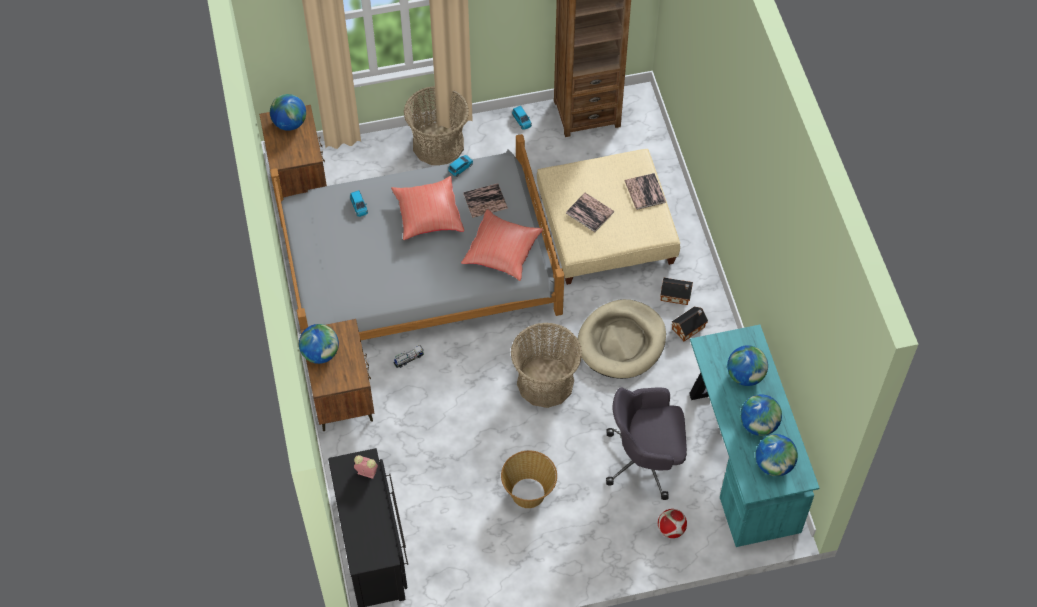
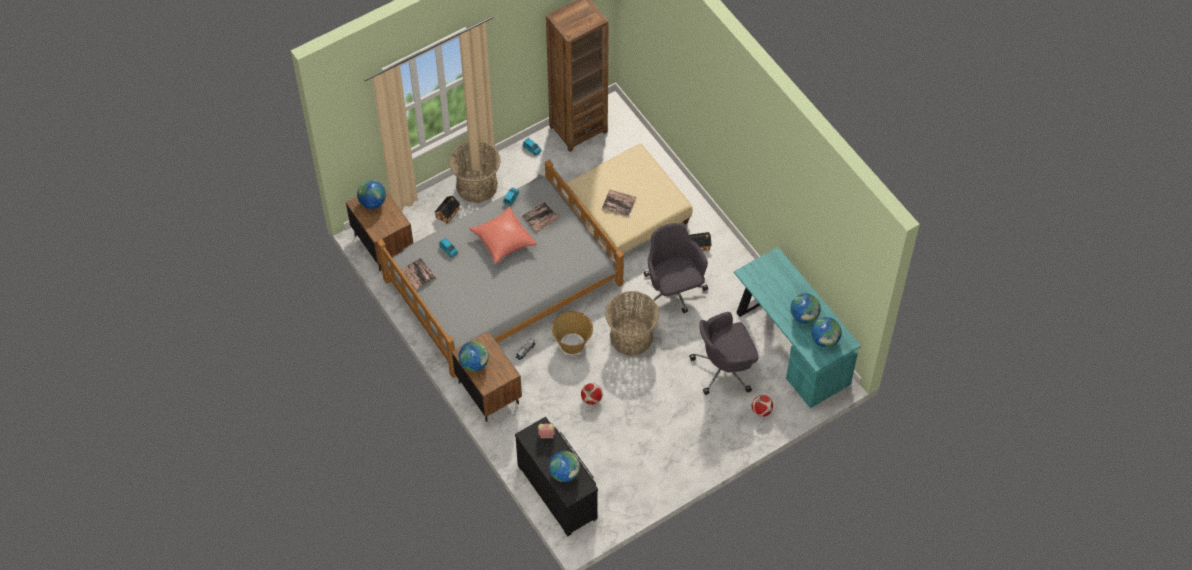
camera: 20 degrees left, 0 degrees up
(463, 444) = (591, 399): none -> football
(503, 253) = (569, 252): red pillow -> none
(528, 493) = (652, 417): basket -> basket (572, 343)
(621, 341) = (673, 290): beige dog bed -> grey office chair
(645, 192) = (652, 176): book -> book (418, 274)
(689, 327) = (717, 265): toy house -> toy house (448, 212)
(745, 375) = (781, 285): globe -> globe (564, 473)

